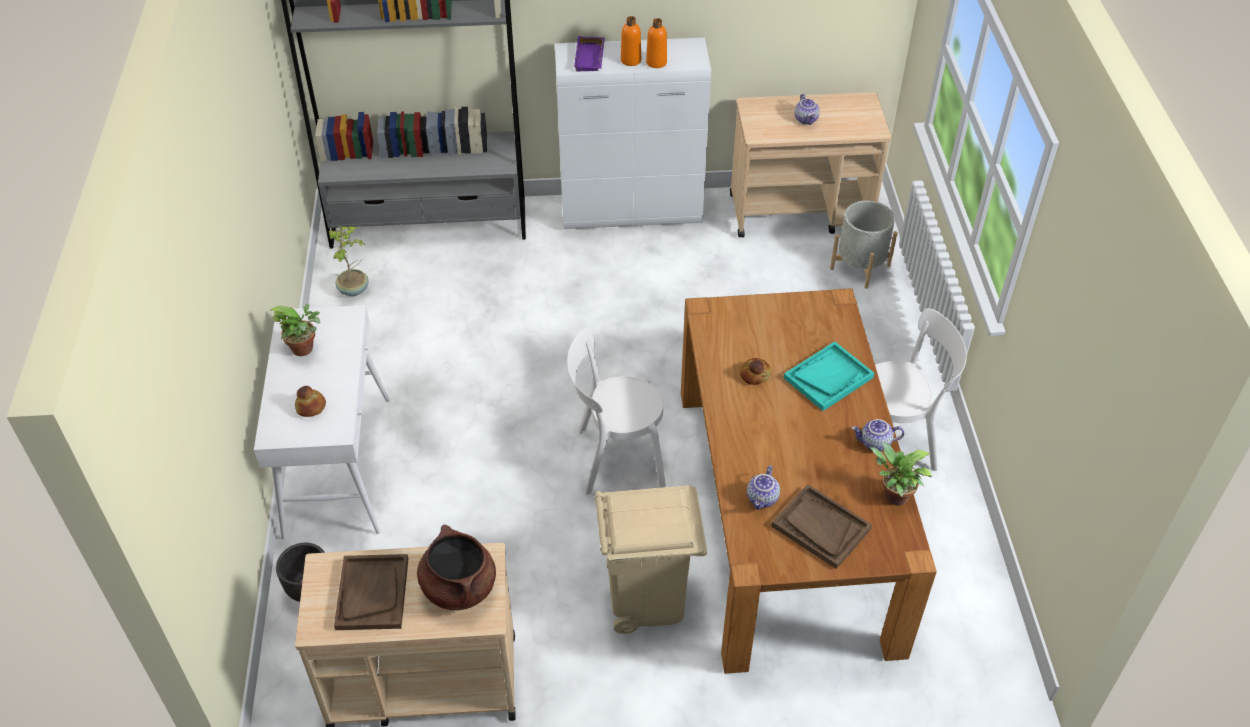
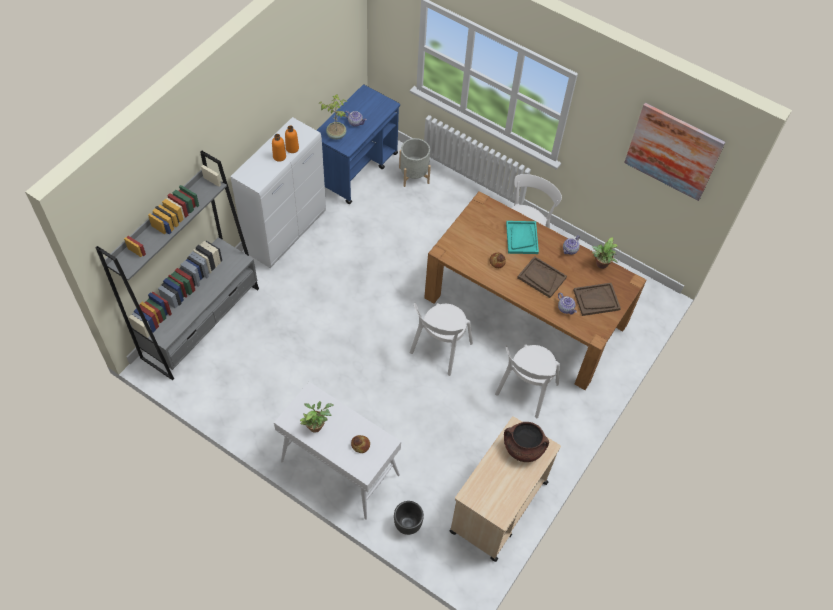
camera: 55 degrees left, 10 degrees up
(354, 289) = (218, 387): potted plant -> potted plant (336, 134)
(372, 593) = (499, 483): brown tray -> brown tray (541, 278)
(591, 58) = (260, 170): purple tray -> none
(647, 597) = (525, 391): beige trash can -> white chair
(801, 213) = (357, 168): beige cart -> blue cart
(1111, 361) = (673, 151): none -> picture

